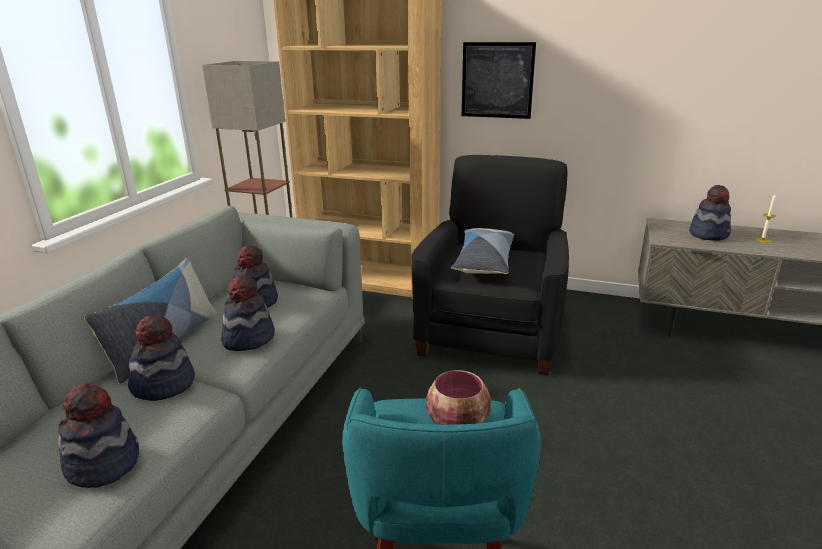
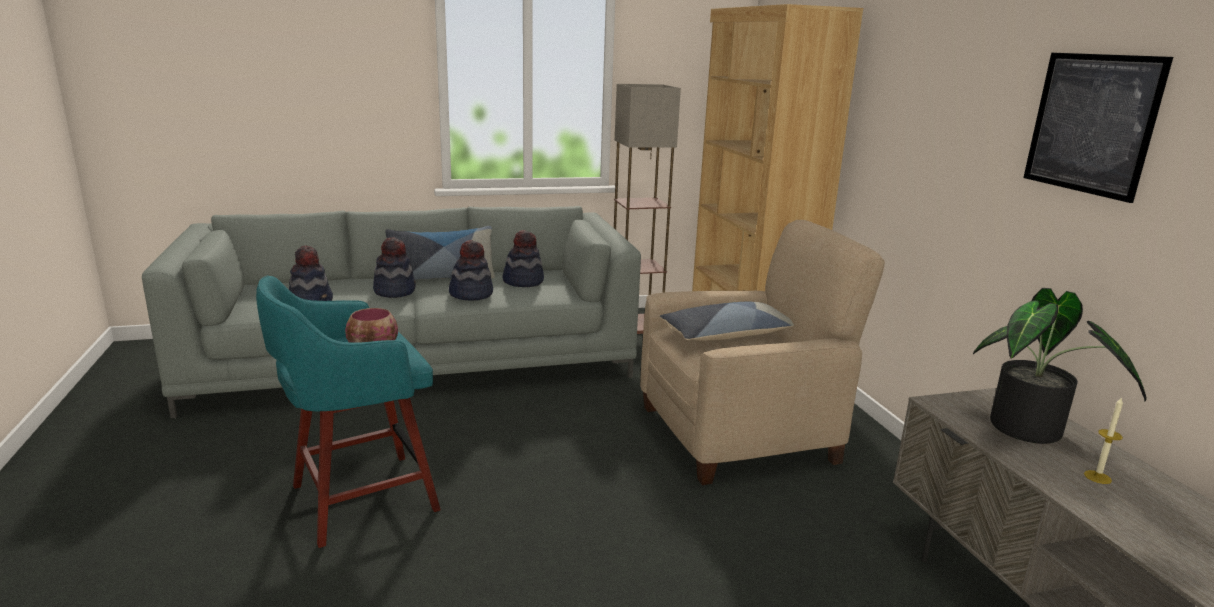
camera: 55 degrees right, 5 degrees down
(491, 333) = (740, 433): black armchair -> beige armchair
(497, 80) = (896, 140): picture -> picture (1091, 124)
(708, 234) = (1031, 433): hat -> potted plant

